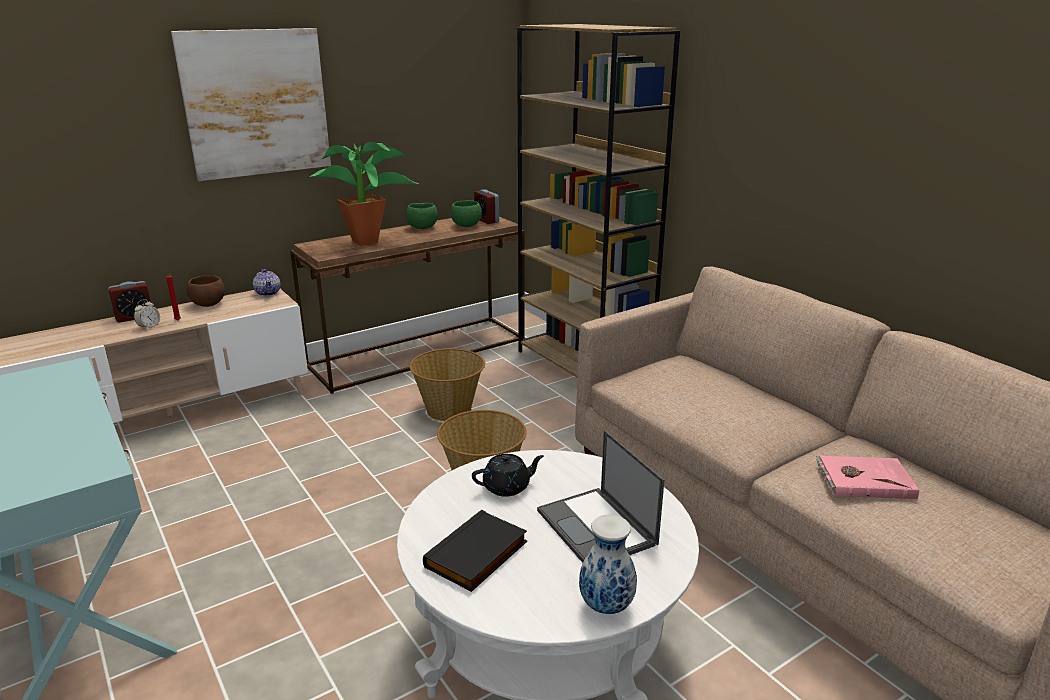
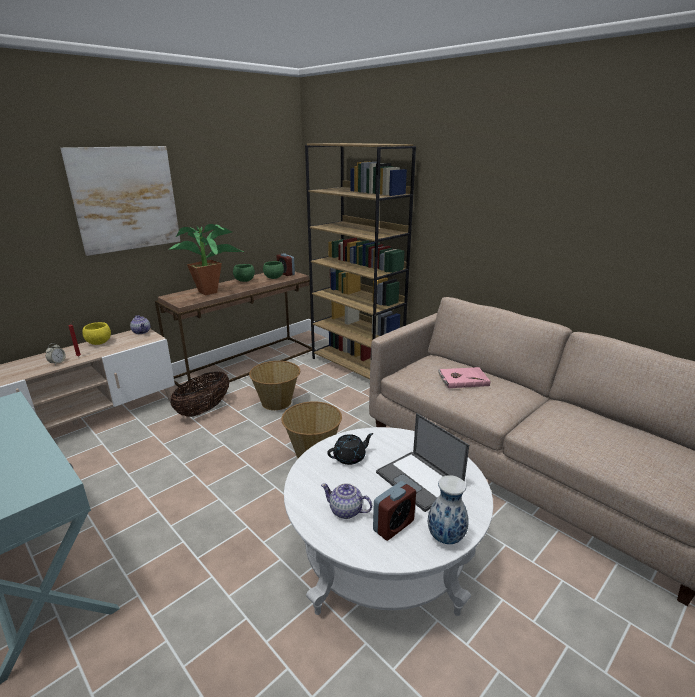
camera: 10 degrees left, 0 degrees up
(134, 317) = (44, 356): alarm clock -> alarm clock (393, 526)
(209, 304) = (99, 343): brown bowl -> yellow bowl
(344, 411) = (204, 410): none -> basket
(478, 555) = (346, 511): black book -> teapot
(864, 480) = (576, 428): pink book -> pink book (463, 379)

